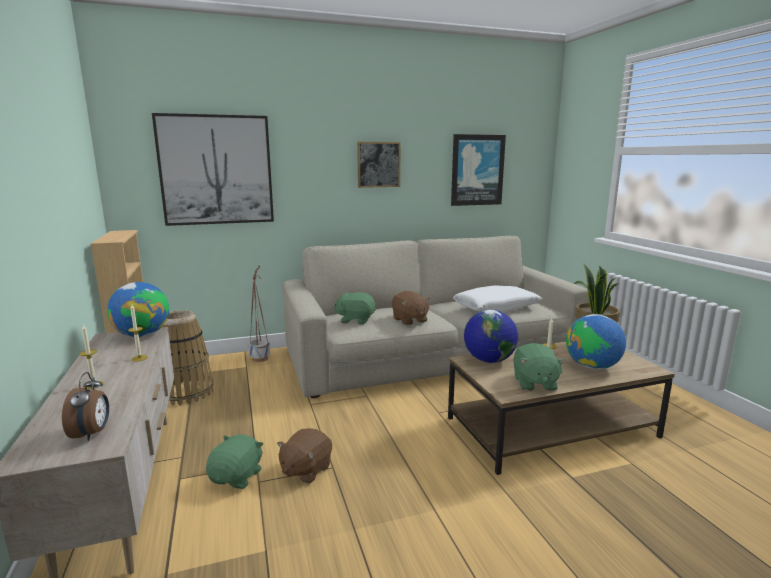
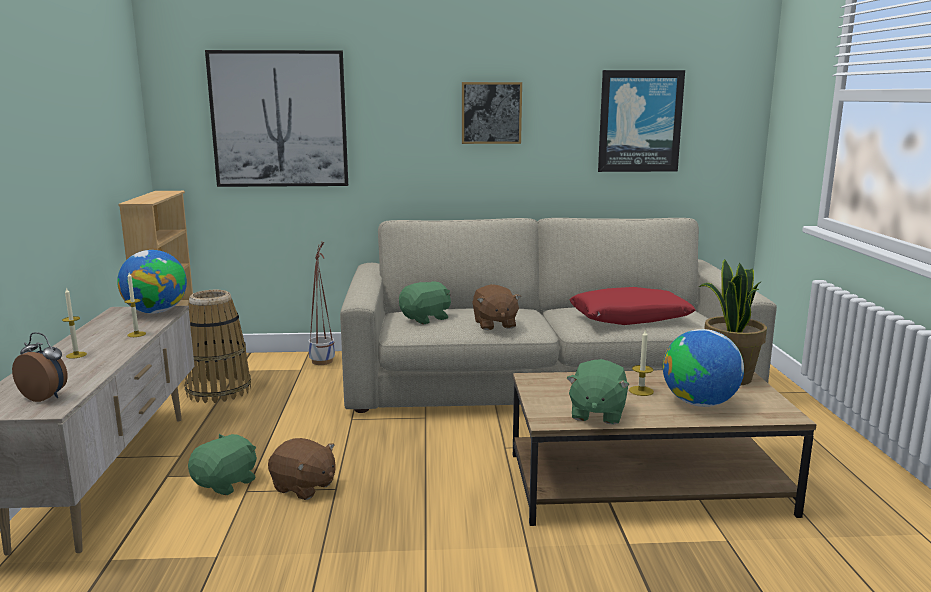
camera: 15 degrees right, 0 degrees up
(92, 433) = (46, 397): alarm clock -> alarm clock turned 75 degrees counterclockwise
(305, 470) = (304, 487): brown plush toy -> brown plush toy turned 105 degrees counterclockwise
(355, 320) = (426, 319): green plush toy -> green plush toy turned 120 degrees clockwise
(489, 360) = (562, 381): globe -> none
(496, 307) = (629, 318): white pillow -> red pillow

